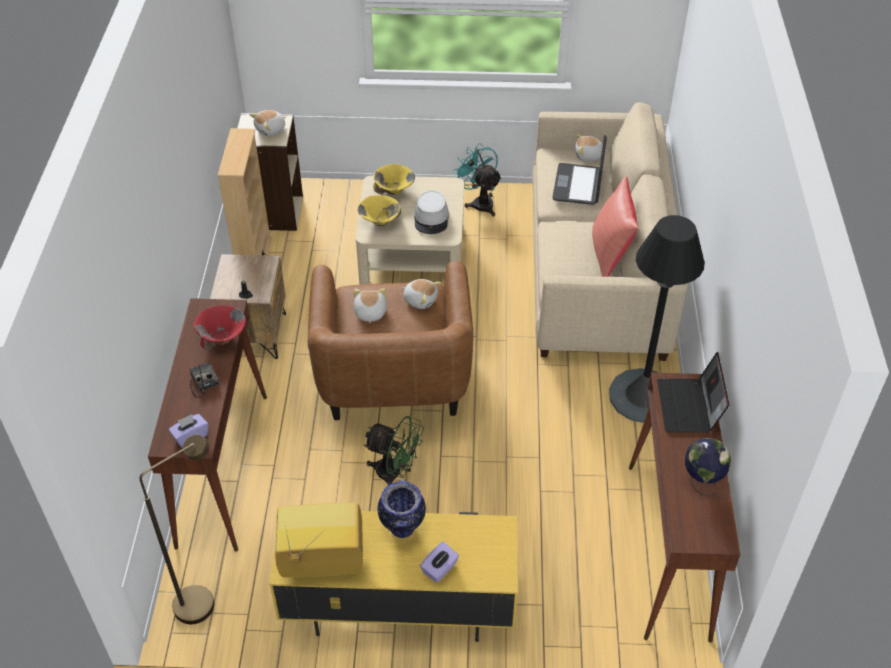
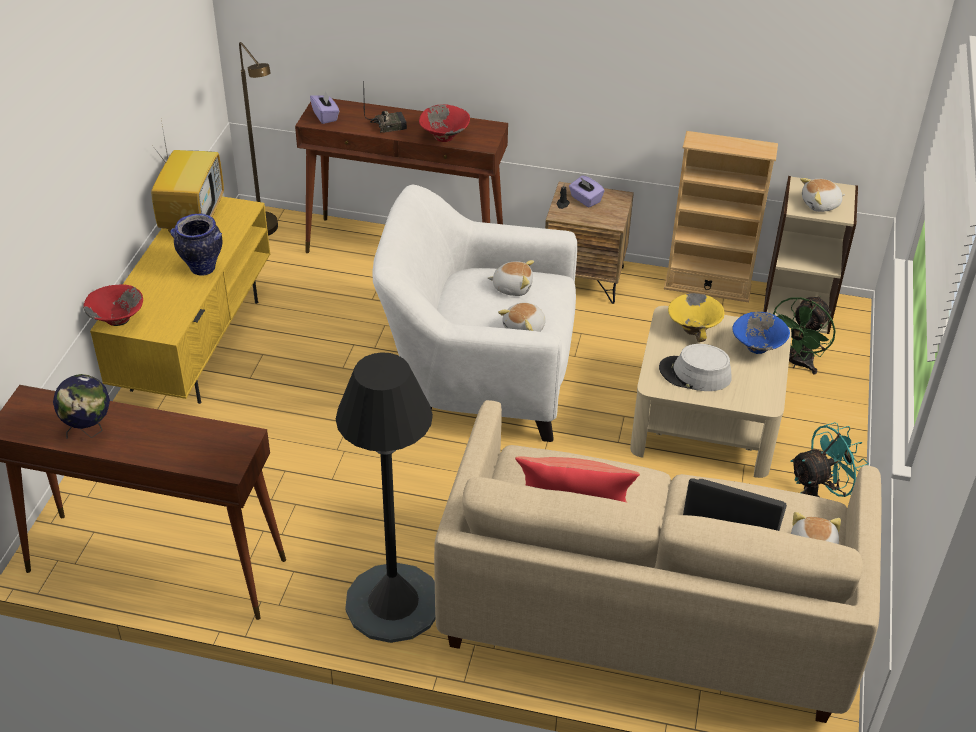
camera: 100 degrees right, 5 degrees down
(271, 130) = (820, 205): plush toy -> plush toy turned 75 degrees counterclockwise
(393, 386) = (478, 374): brown armchair -> white armchair
(394, 190) = (757, 348): yellow bowl -> blue bowl
(395, 473) = (354, 361): green fan -> green fan (796, 363)
(440, 569) = (144, 285): purple tissue box -> purple tissue box (585, 199)
(497, 574) = (117, 320): none -> red bowl
(689, 407) = (196, 448): laptop -> none

